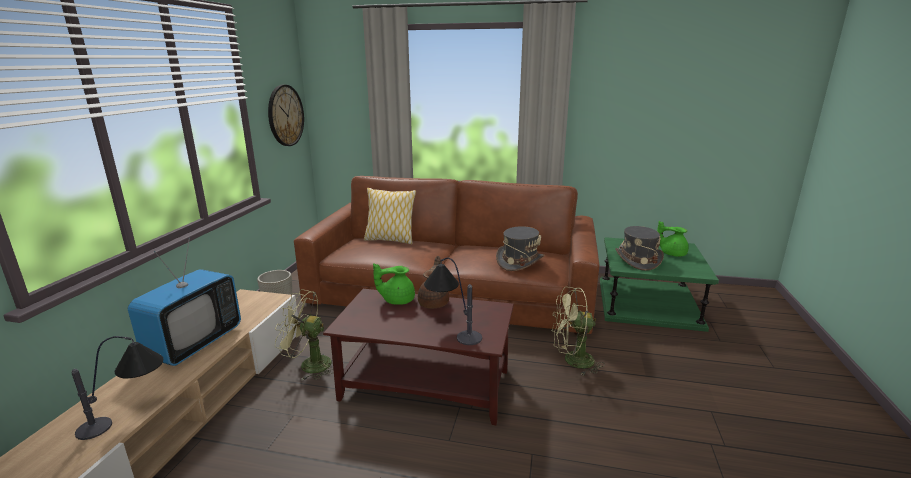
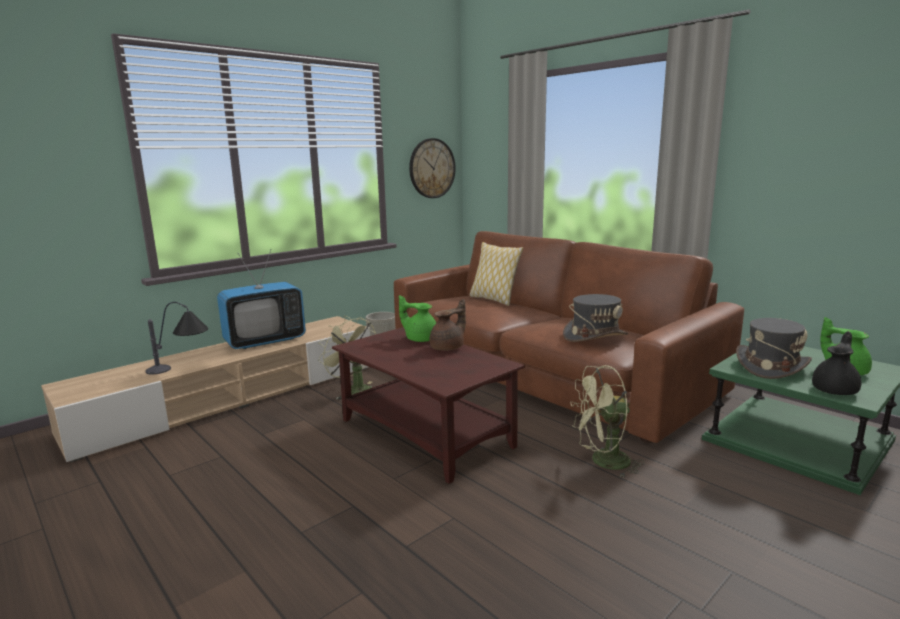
camera: 35 degrees right, 5 degrees down
(451, 328) = (433, 367): table lamp -> none
(572, 361) = (603, 462): green fan -> green fan turned 45 degrees counterclockwise
(686, 269) = (835, 390): none -> black teapot

